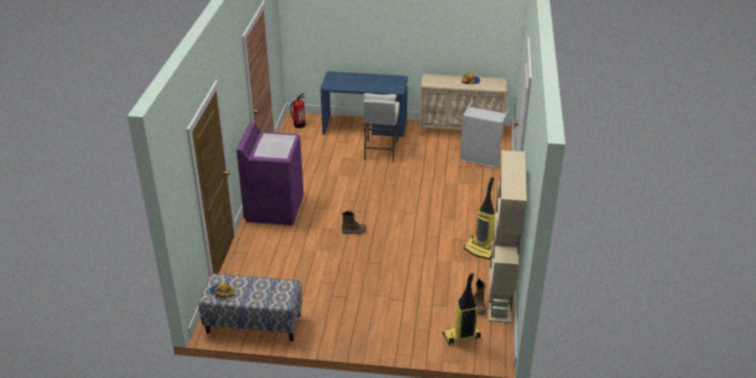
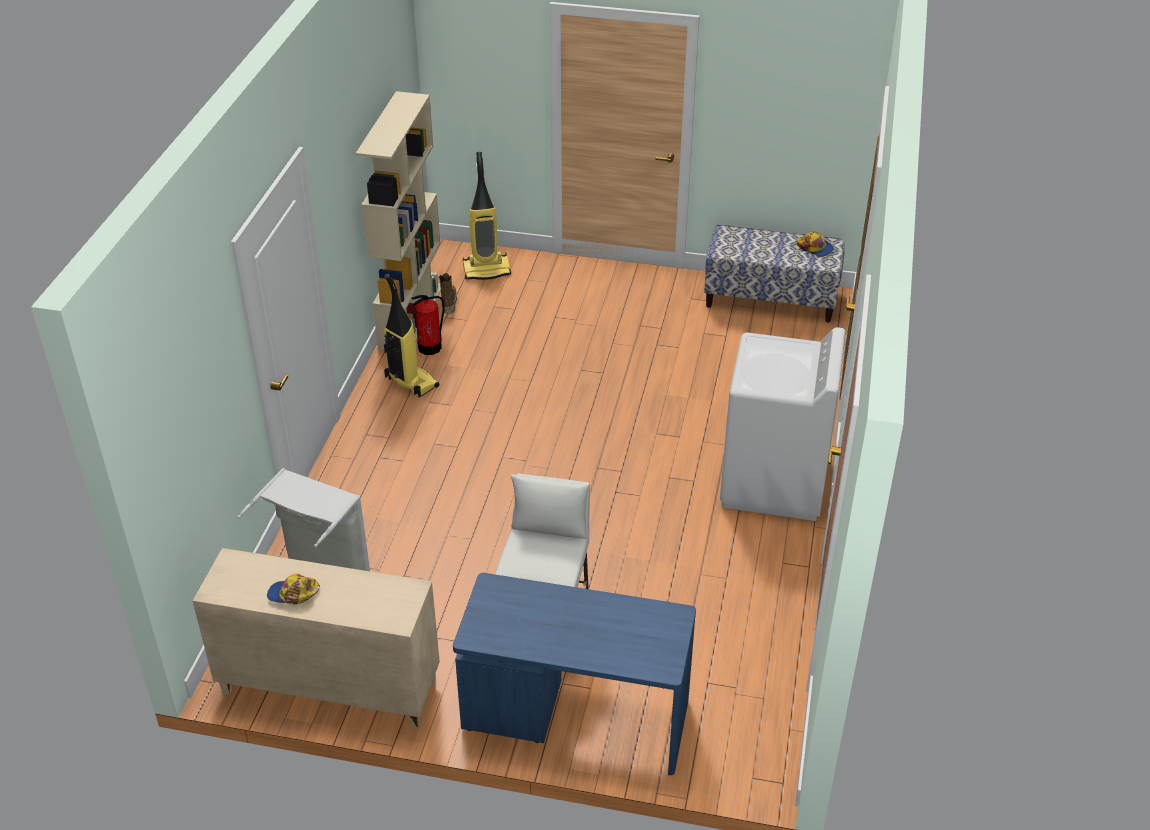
camera: 175 degrees left, 5 degrees up
(274, 208) = (774, 483): purple washing machine -> white washing machine
(299, 125) = (752, 740): fire extinguisher -> fire extinguisher (430, 348)
(354, 231) = (621, 428): boot -> none

